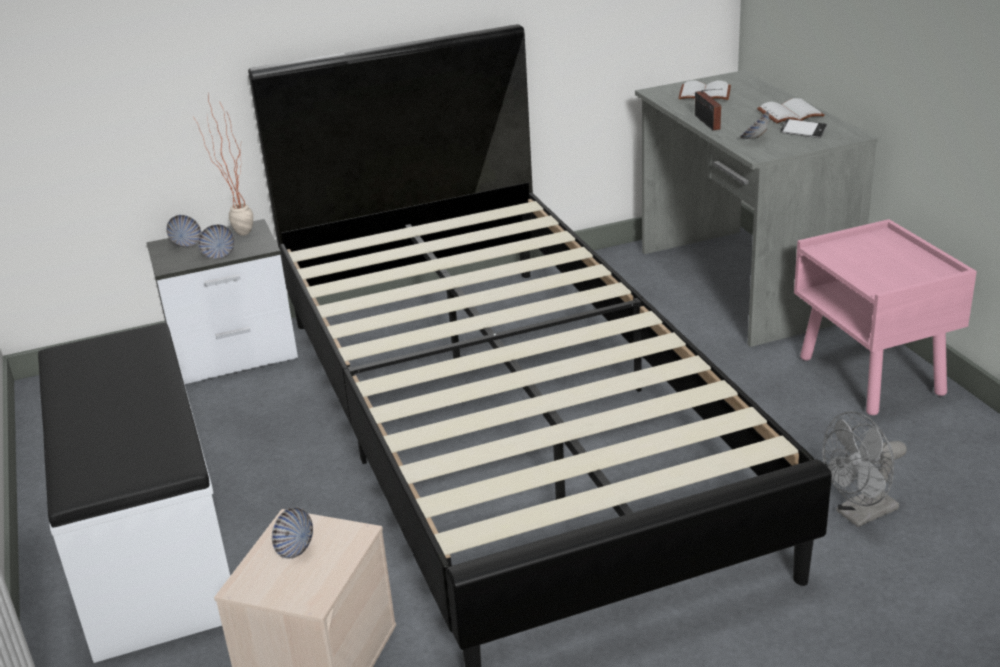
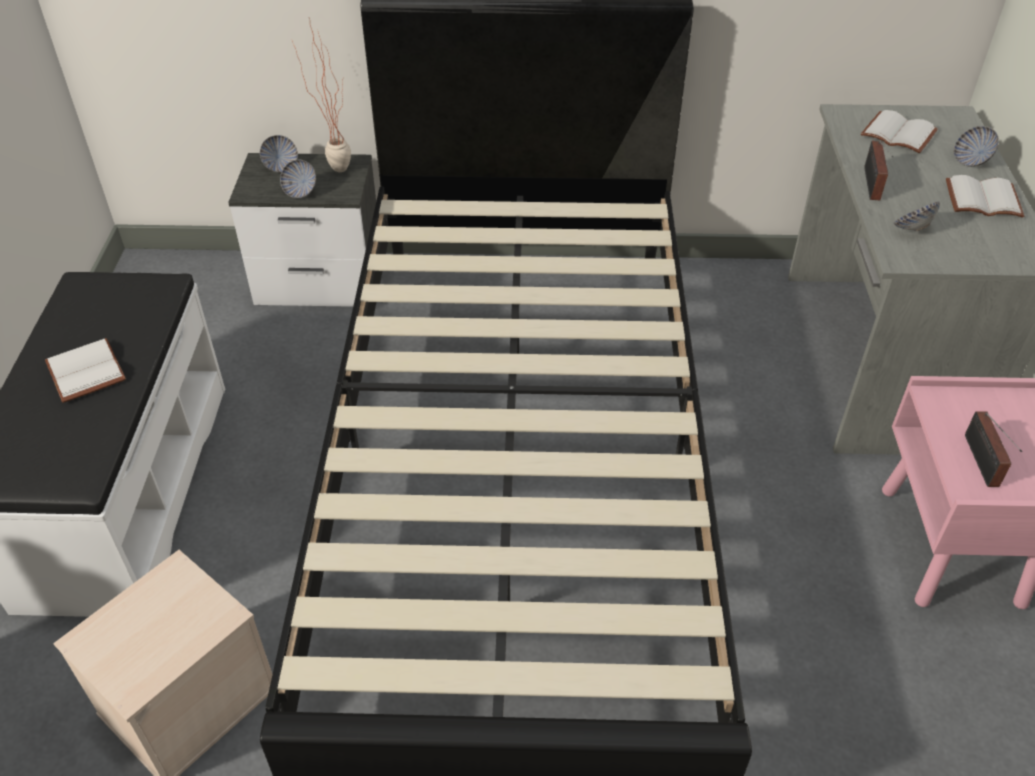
camera: 20 degrees right, 15 degrees up
(119, 403) = (83, 372): none -> white book
(295, 548) = (159, 609): bowl -> bowl (971, 160)
(803, 132) = (979, 237): phone -> none
(860, 514) = (824, 746): grey fan -> none
(878, 274) = (981, 463): none -> radio

